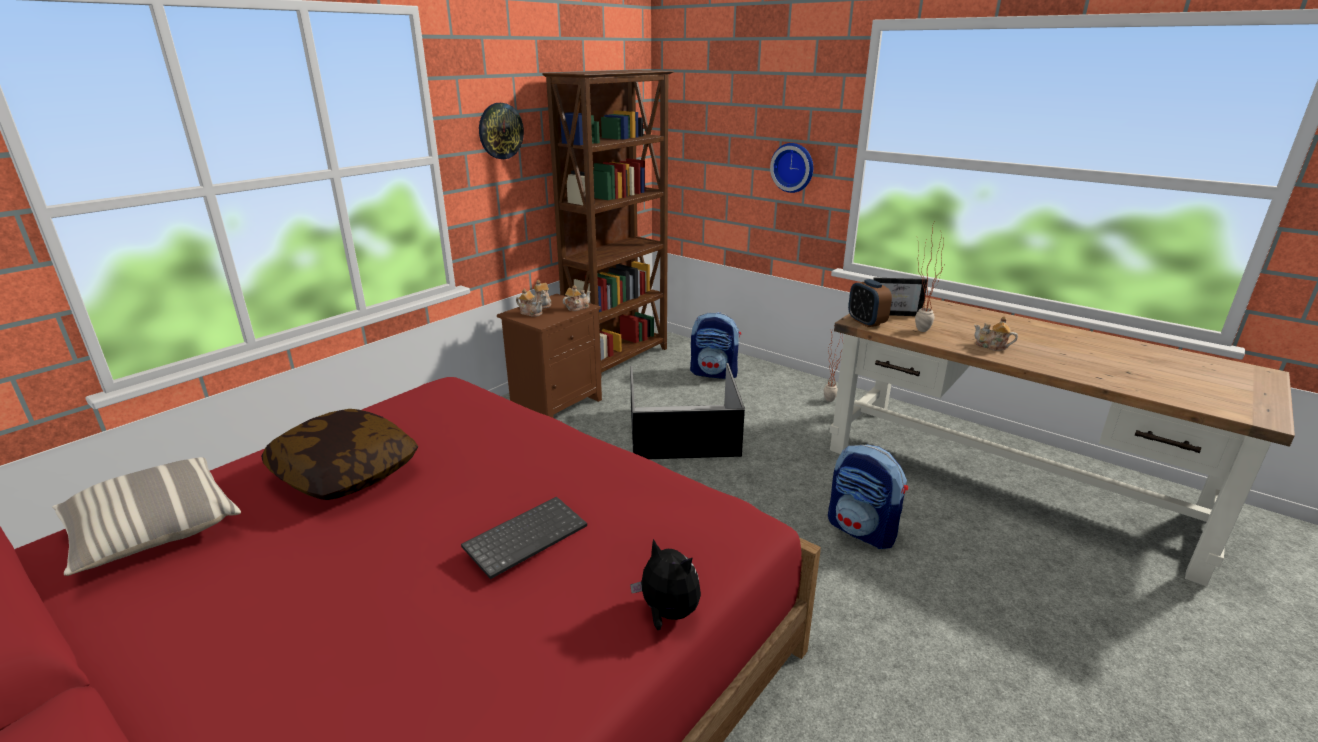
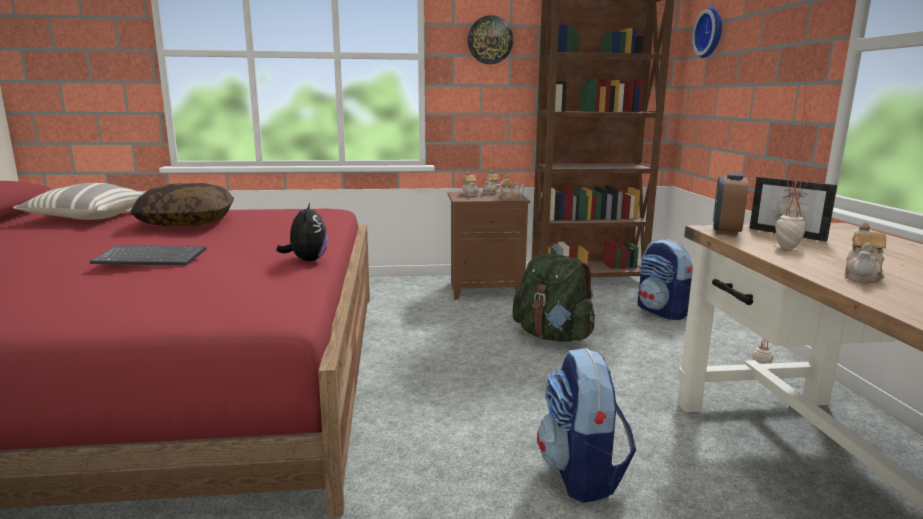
camera: 45 degrees right, 10 degrees down
(667, 614) = (102, 317): plush toy -> plush toy (307, 260)
(684, 431) = (553, 336): black storage box -> green backpack
(793, 167) = (787, 76): wall clock -> wall clock (711, 32)
(991, 346) = (862, 276): teapot -> teapot turned 135 degrees counterclockwise

